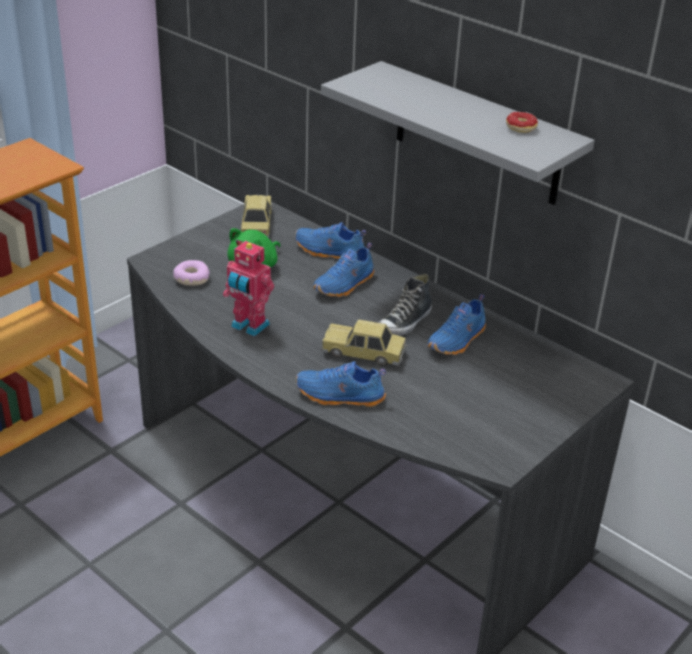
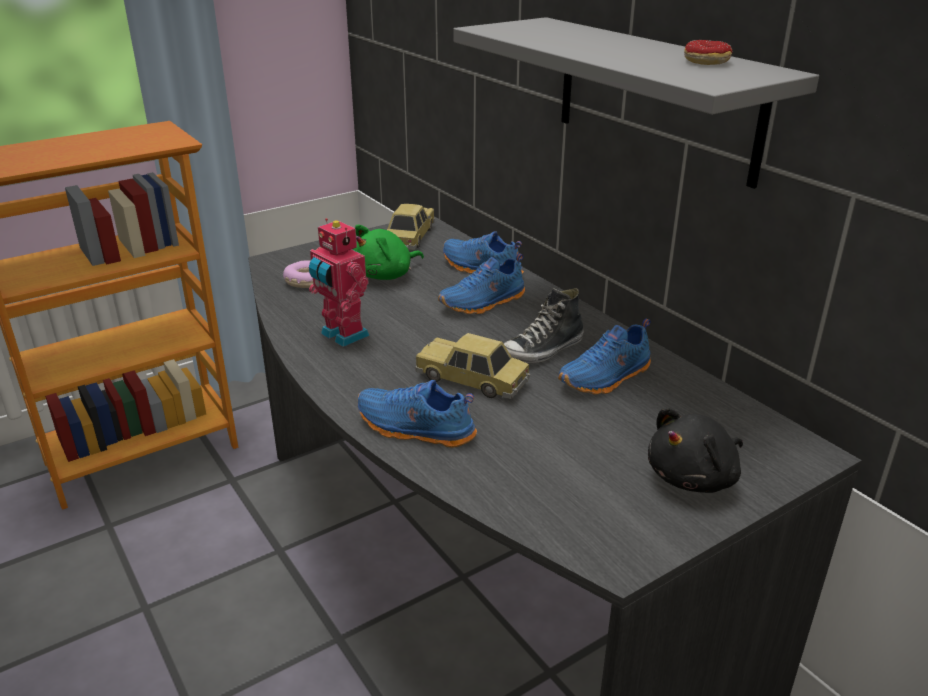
camera: 15 degrees right, 5 degrees down
(534, 407) = (694, 478): none -> black plush toy

